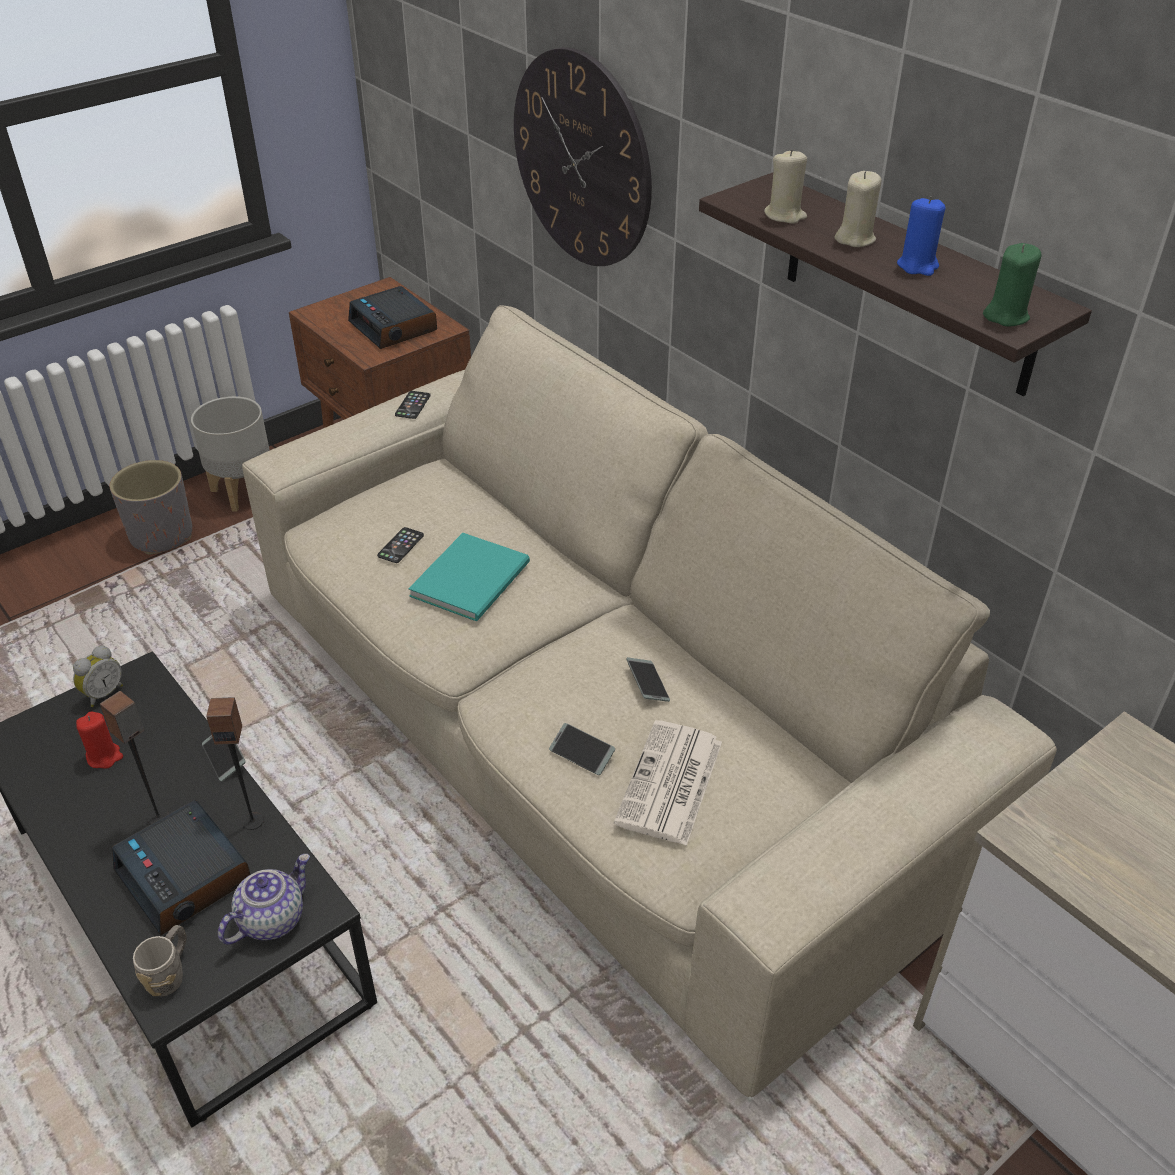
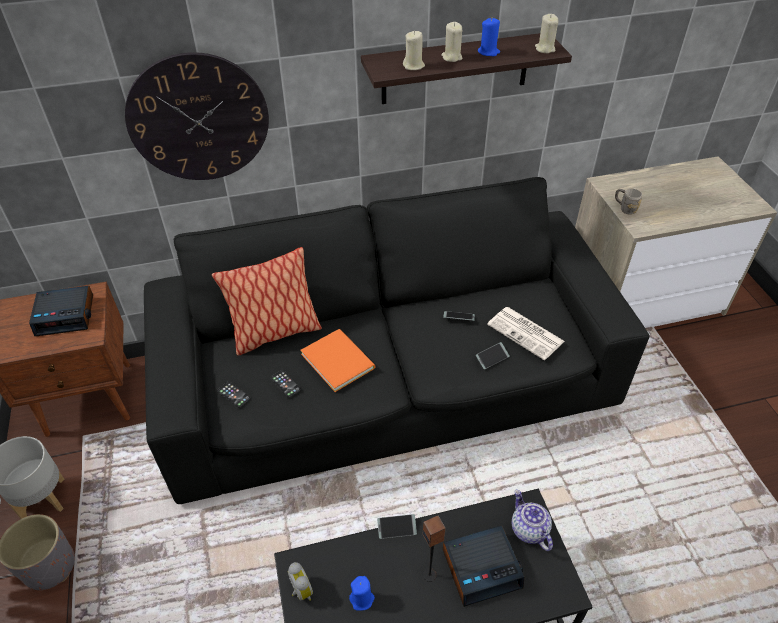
camera: 65 degrees left, 5 degrees up
(104, 756) = (362, 599): red candle -> blue candle
(170, 973) = (549, 588): grey mug -> grey mug (624, 208)
(253, 820) = (454, 524): speaker -> none
(413, 405) = (170, 331): phone -> phone (233, 394)
(474, 578) = (338, 359): turquoise book -> orange book
(491, 506) = (275, 333): none -> pillow
(589, 729) = (389, 384): beige sofa -> black sofa
(1006, 316) = (545, 49): green candle -> beige candle

